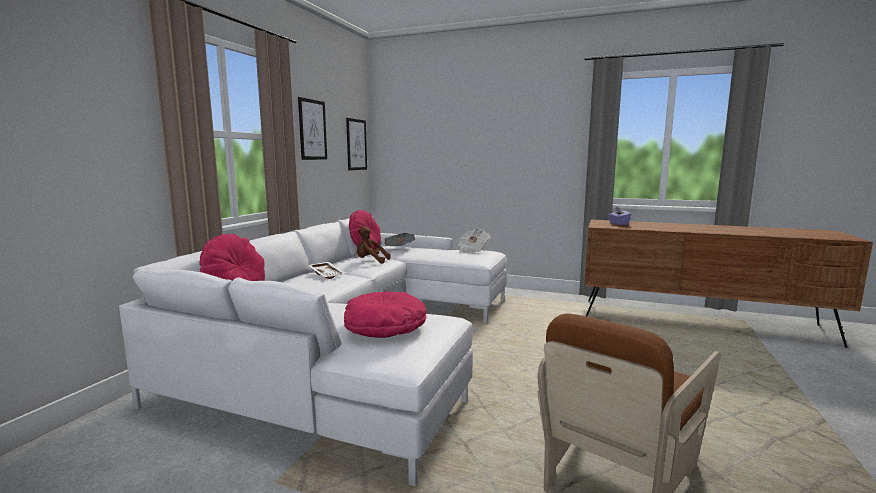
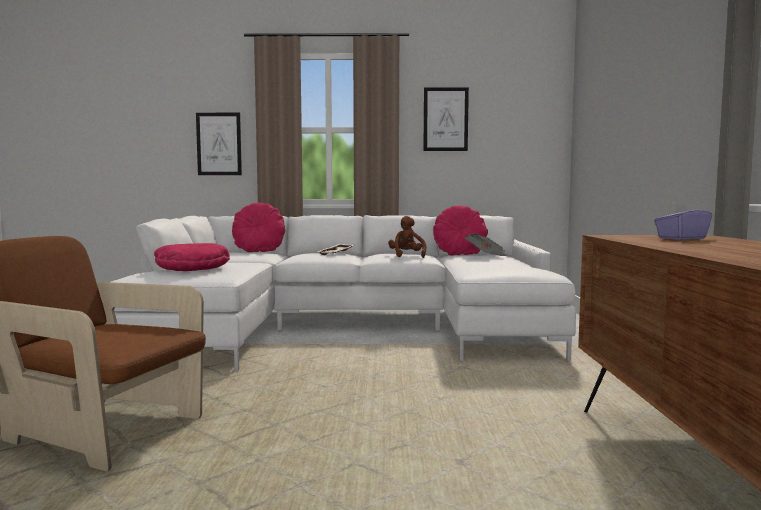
camera: 70 degrees right, 5 degrees down
(356, 144) = (535, 132): picture -> picture (219, 144)
(472, 250) = (524, 267): newspaper -> none

